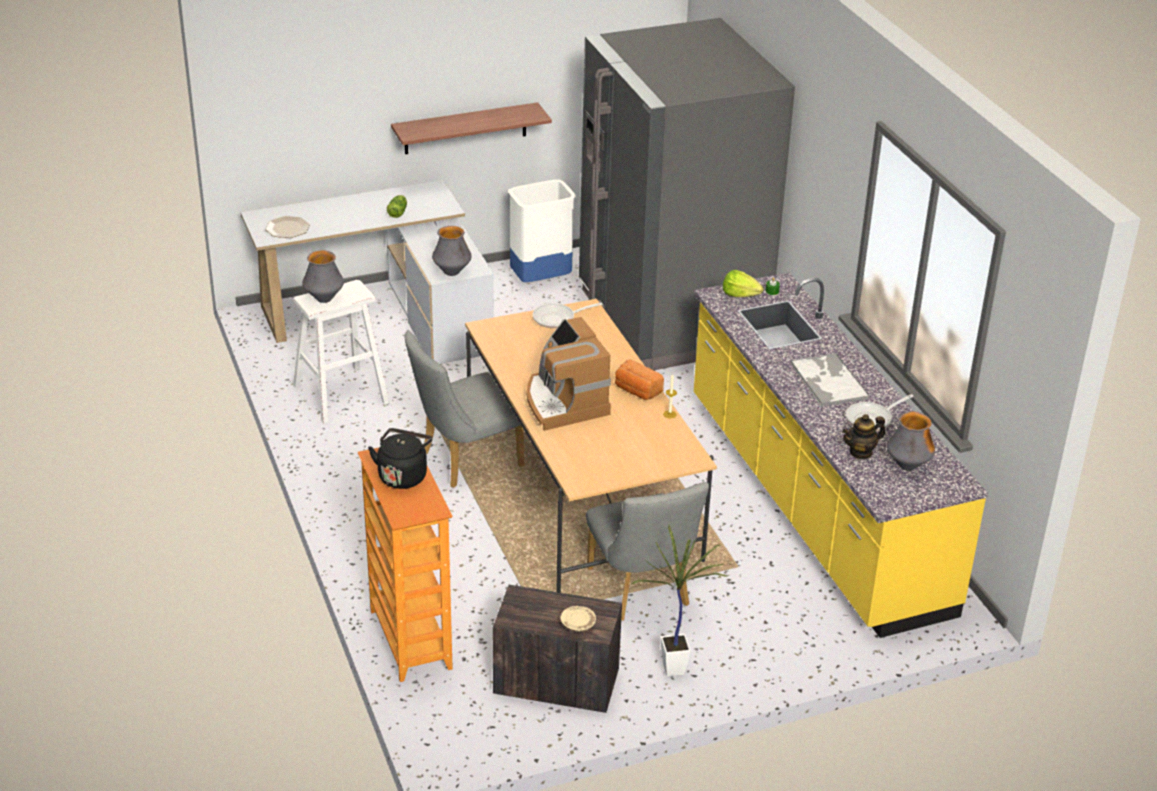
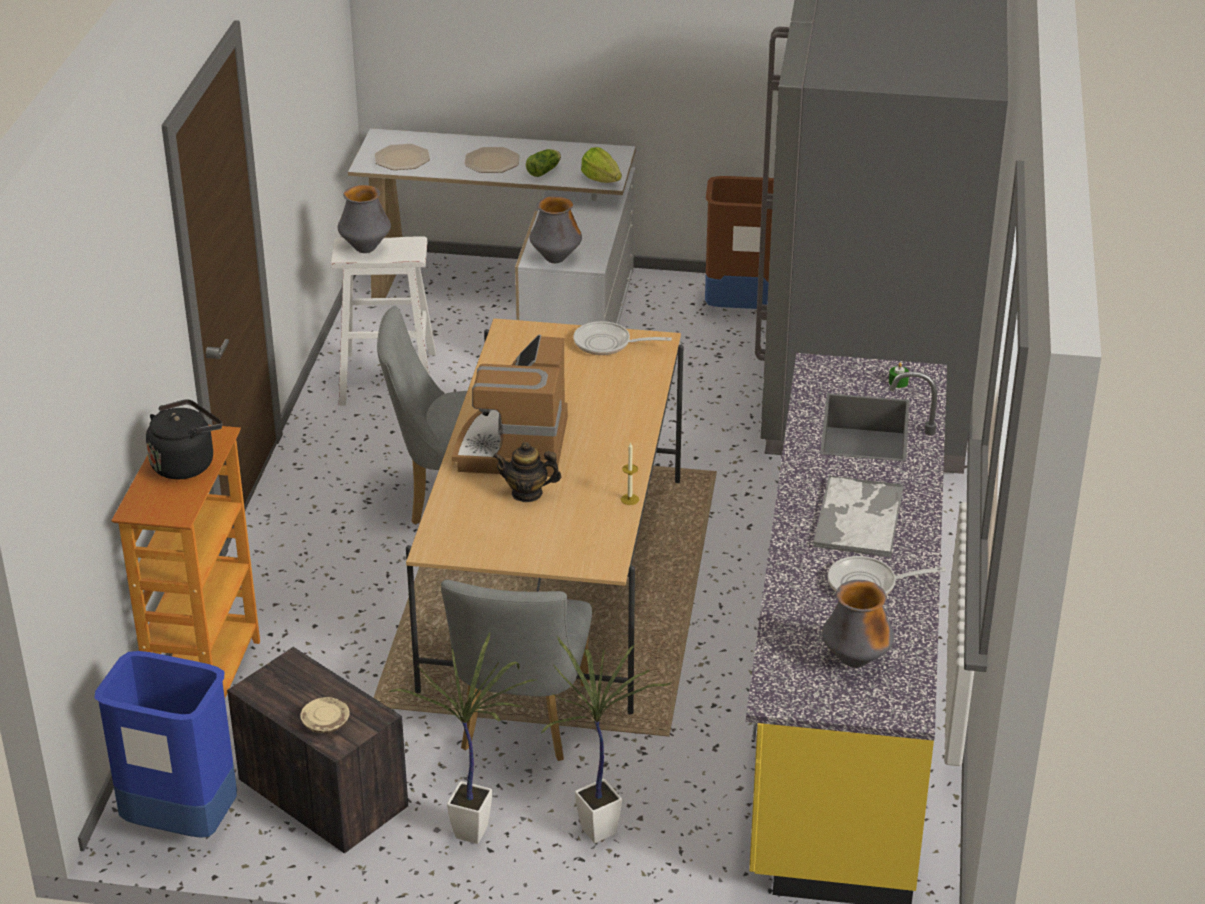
camera: 30 degrees right, 0 degrees up
(354, 215) = (492, 162): none -> plate
(465, 128) = (673, 84): shelf -> none
(481, 736) = (180, 823): none -> blue trash can
(540, 280) = (743, 309): white trash can -> brown trash can
(637, 391) = (617, 458): bread -> none
(740, 295) = (850, 375): lettuce -> lettuce (601, 179)
(745, 636) = (598, 826): none -> potted plant
(861, 452) = (809, 622): teapot -> teapot (527, 493)

